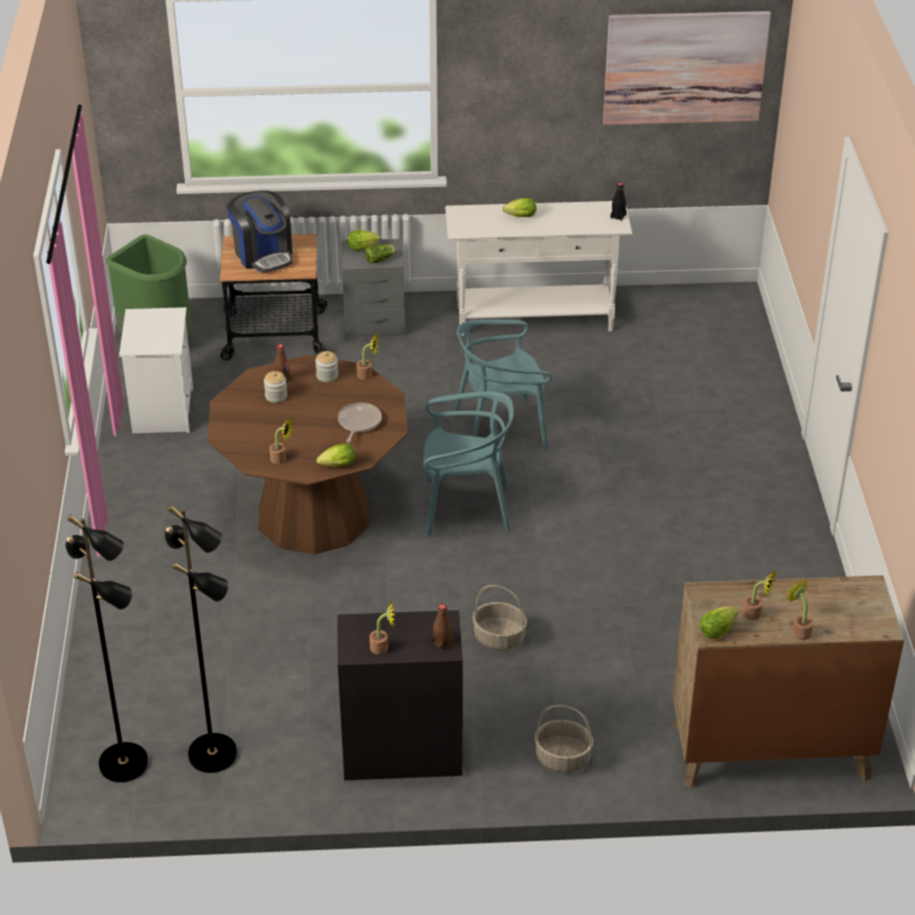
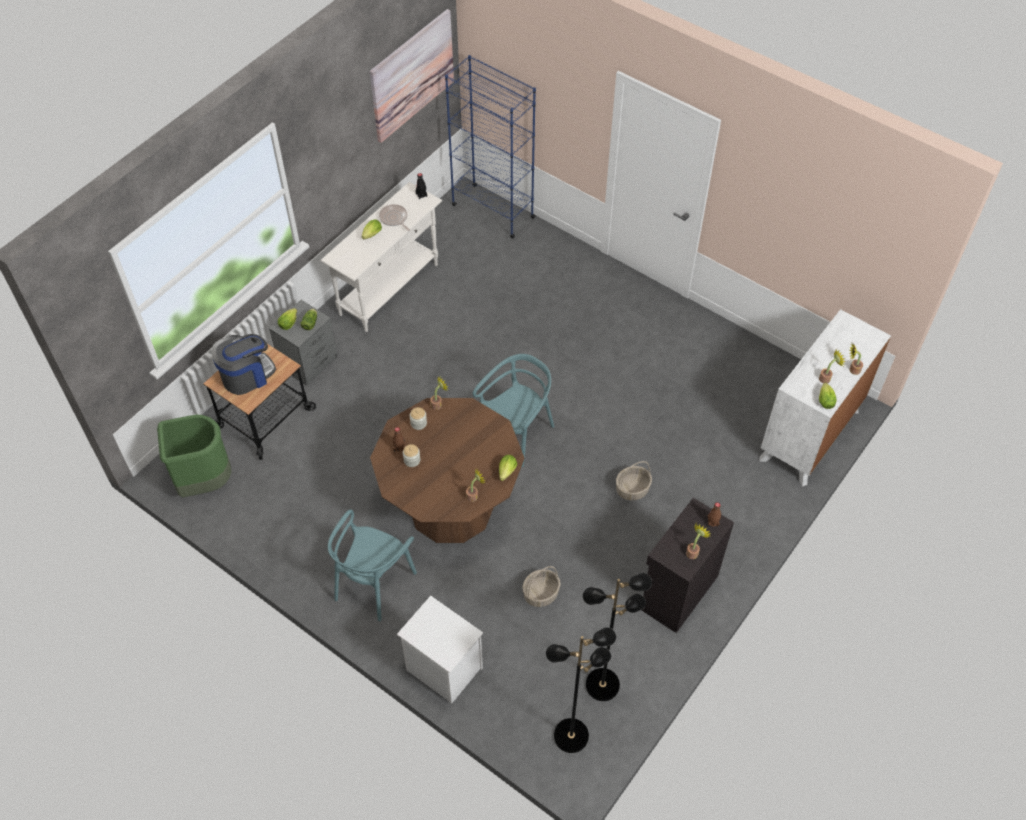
camera: 50 degrees left, 15 degrees up
(162, 410) = (274, 522): white nightstand -> white nightstand (442, 669)
(263, 254) = (247, 375): coffee machine -> coffee machine turned 45 degrees counterclockwise
(358, 423) = (478, 437): frying pan -> frying pan (394, 218)
(500, 429) = (467, 371): turquoise chair -> turquoise chair (373, 583)
(562, 758) = (742, 523): basket -> basket (541, 594)
(740, 326) = (493, 211): none -> blue bookcase
(770, 751) = (809, 435): brown dresser -> white dresser

